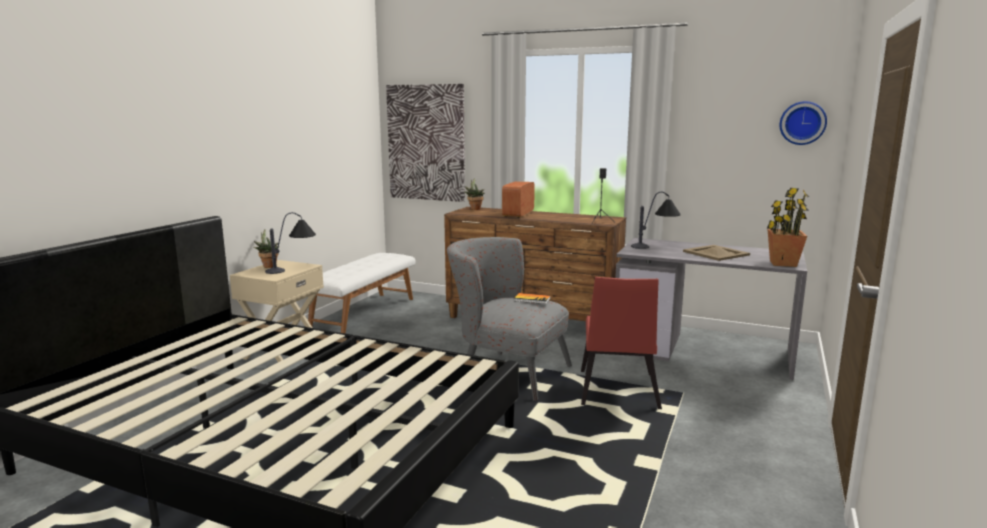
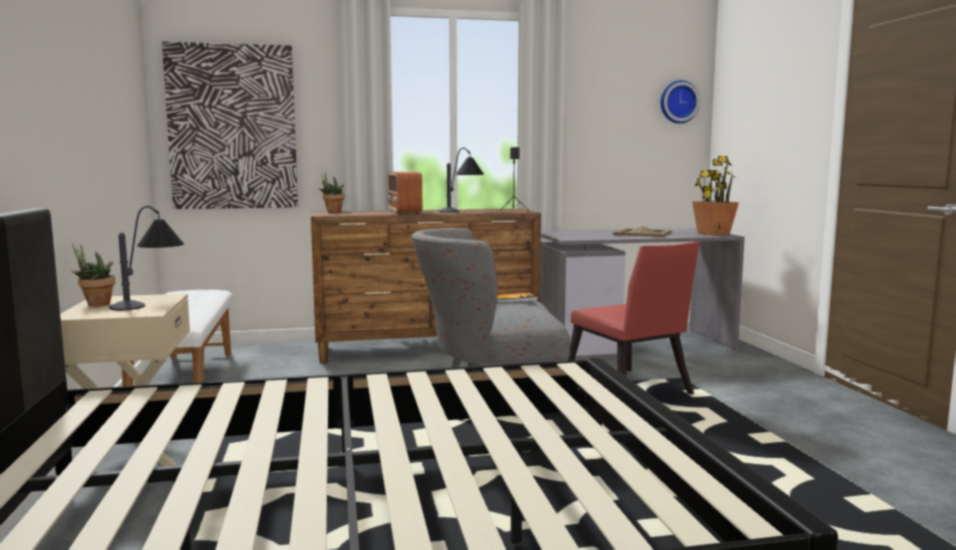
camera: 35 degrees left, 5 degrees down
(656, 245) = (575, 233): table lamp -> table lamp (462, 210)

